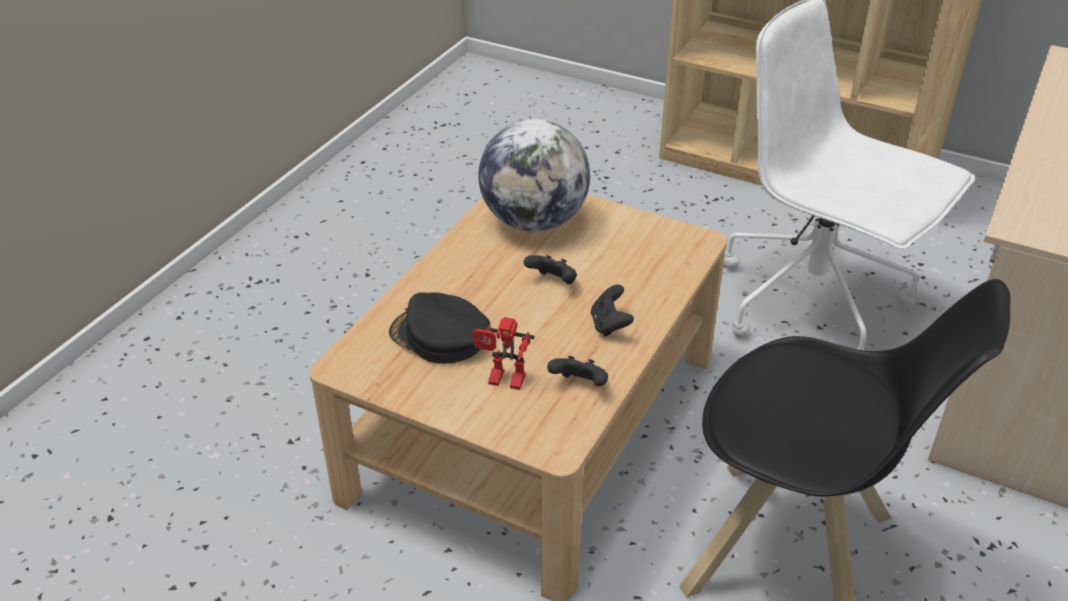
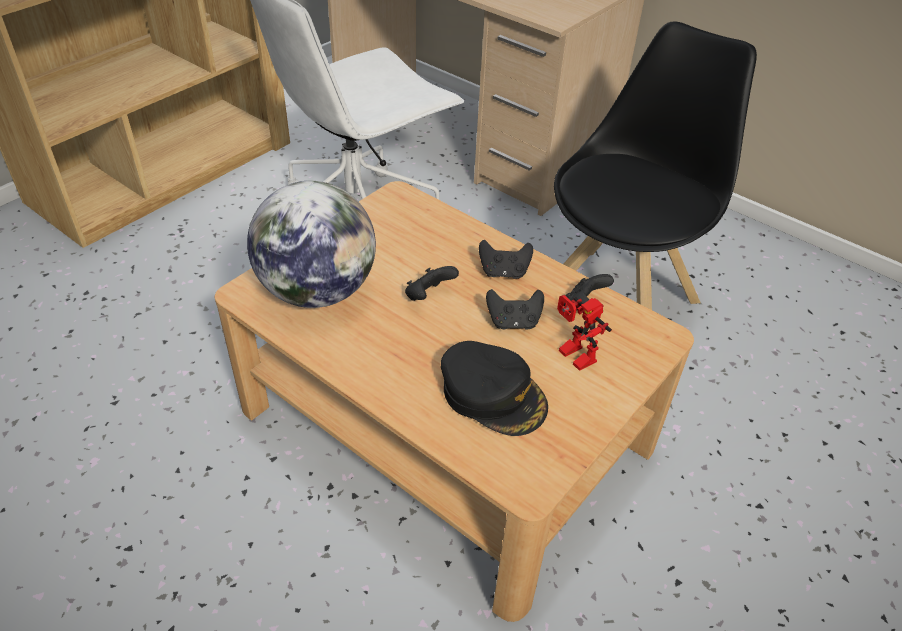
camera: 80 degrees left, 5 degrees up
(439, 336) = (493, 394): black cap -> black cap turned 90 degrees counterclockwise
(503, 382) = (572, 356): toy robot -> toy robot turned 120 degrees clockwise
(537, 339) = (513, 322): none -> black game controller

